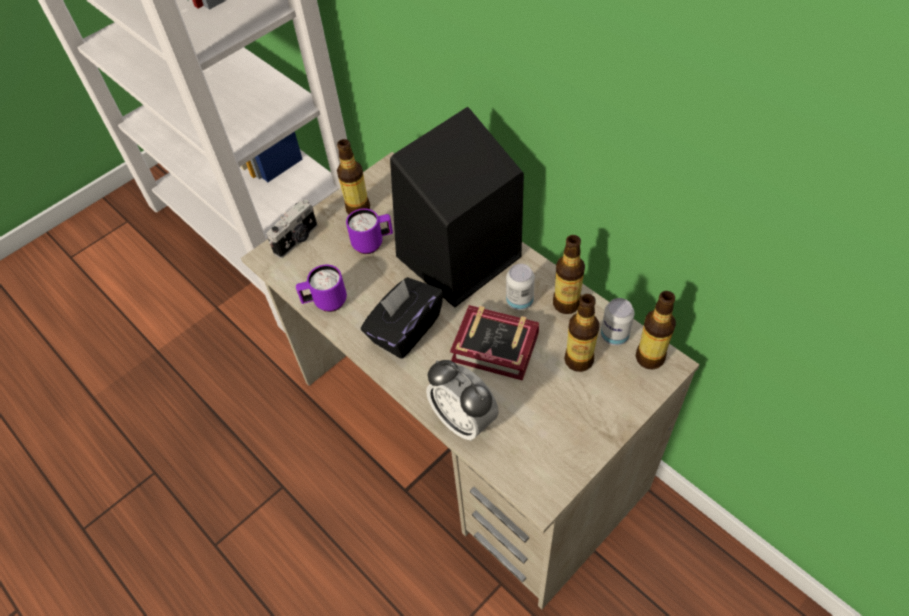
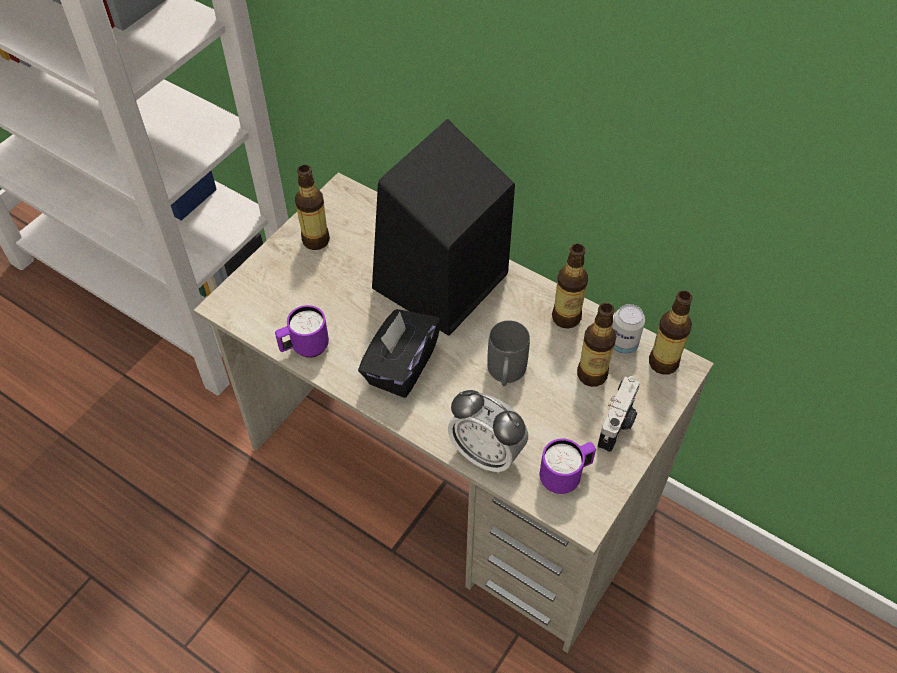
camera: 15 degrees left, 0 degrees up
(297, 240) = (255, 282): camera -> camera (617, 425)
(373, 243) = (342, 277): purple mug -> purple mug (565, 476)
(498, 350) = (505, 375): book -> grey mug
(519, 301) = (517, 321): can -> none

